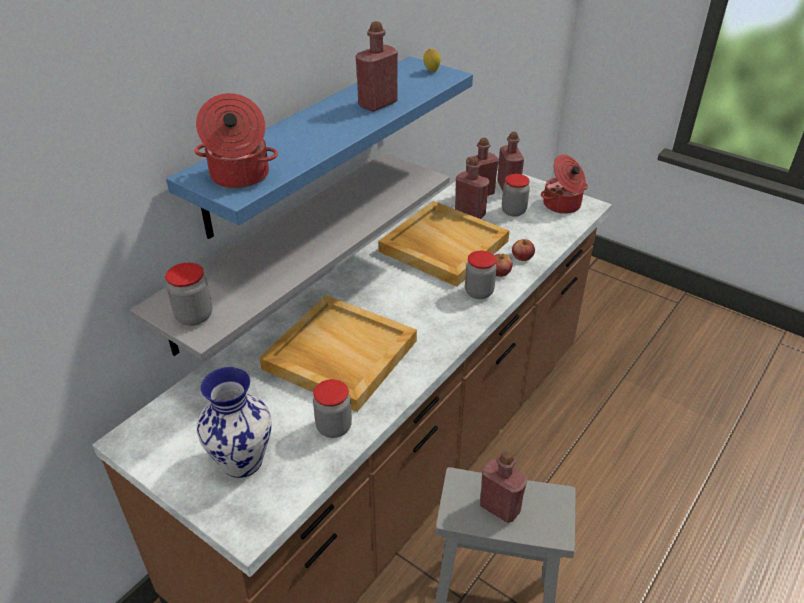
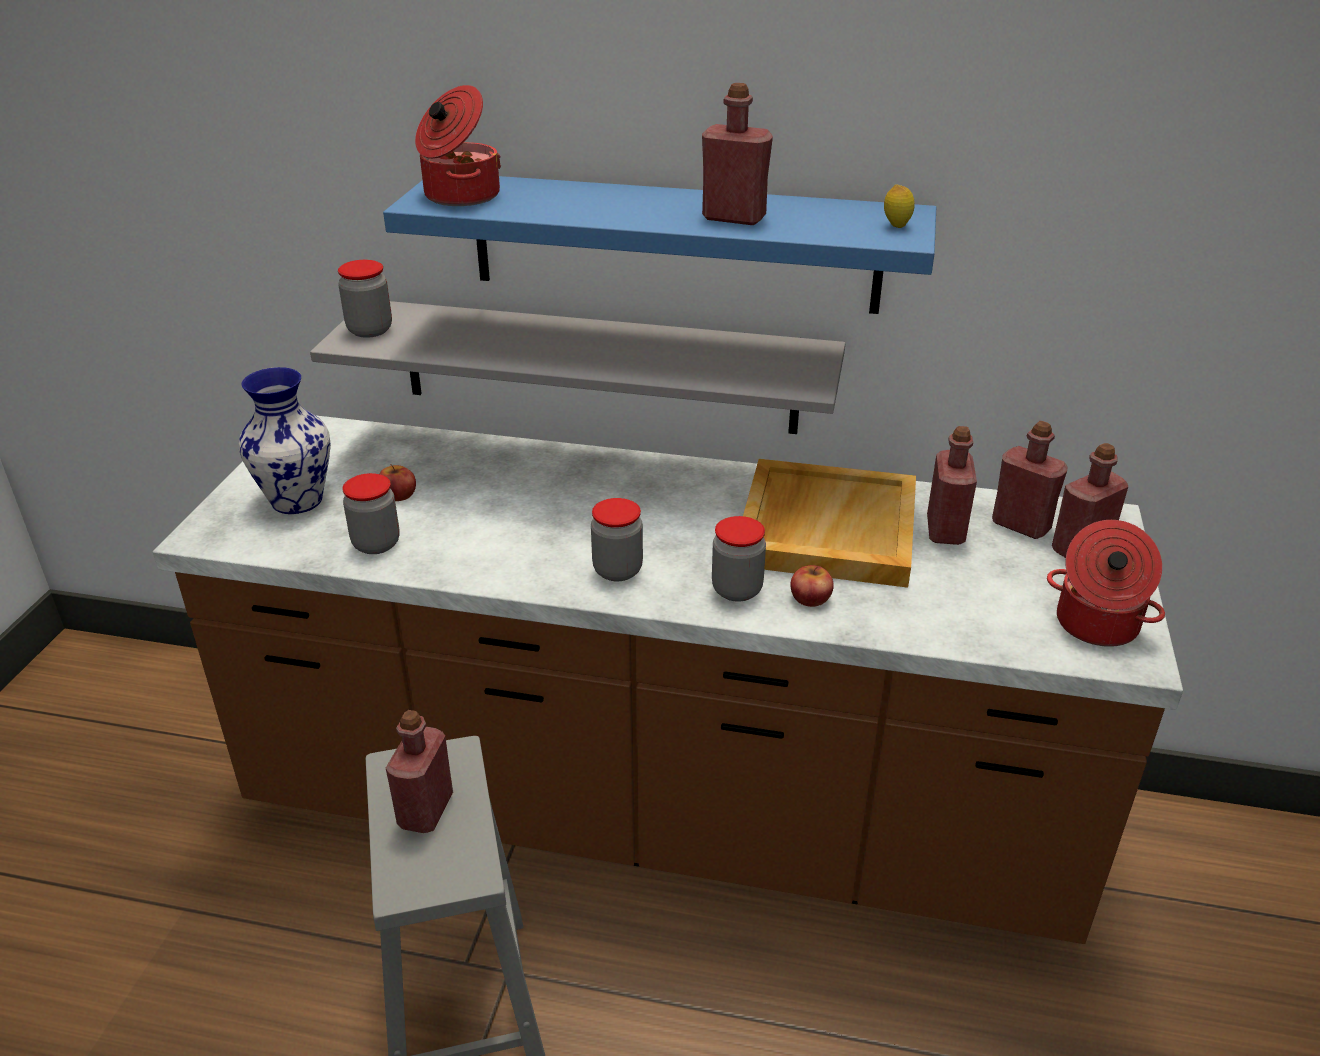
camera: 65 degrees right, 5 degrees down
(339, 355) = (509, 509): beige tray -> none
(513, 211) = (1007, 573): jar -> jar (617, 570)
(522, 256) = (877, 612): apple -> apple (398, 494)

